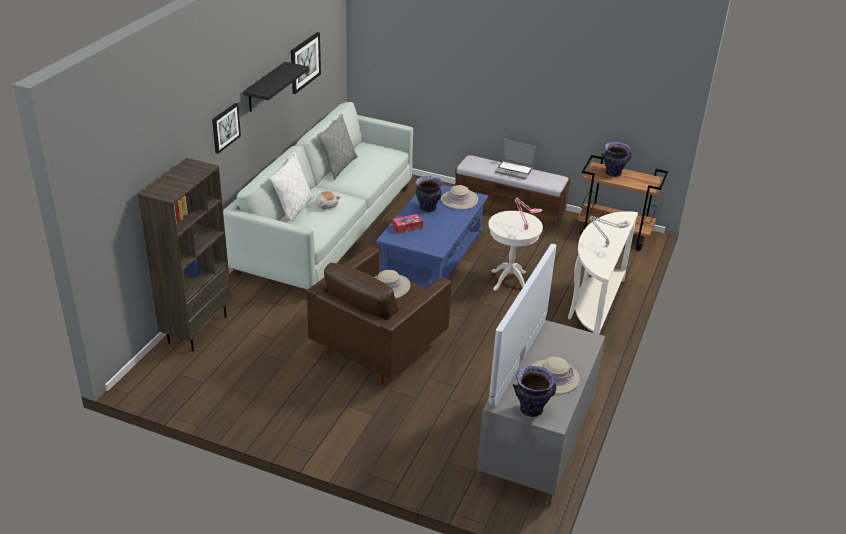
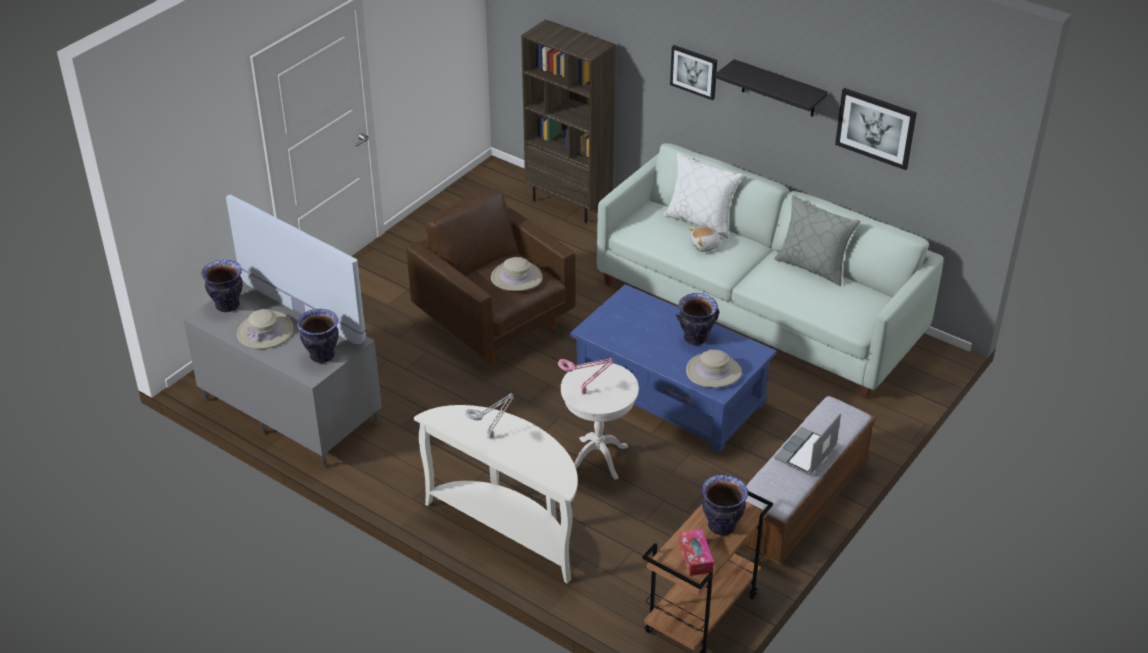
camera: 105 degrees right, 5 degrees up
(407, 227) = (649, 313): tissue box -> tissue box (695, 557)
(566, 339) = (321, 356): none -> vase

